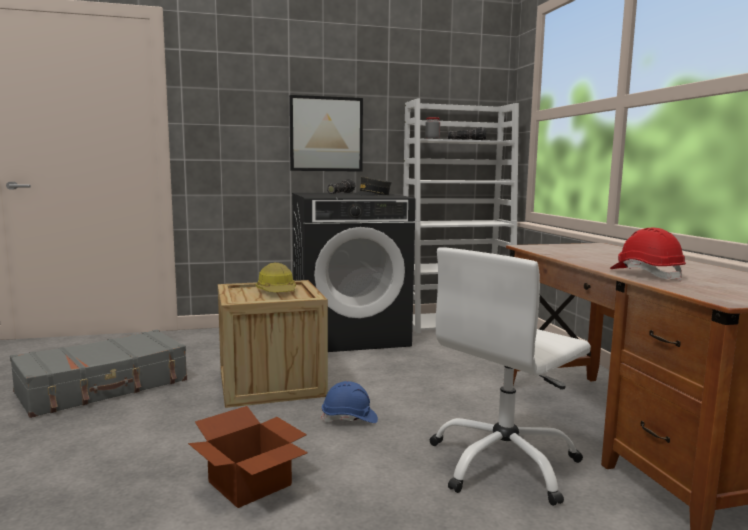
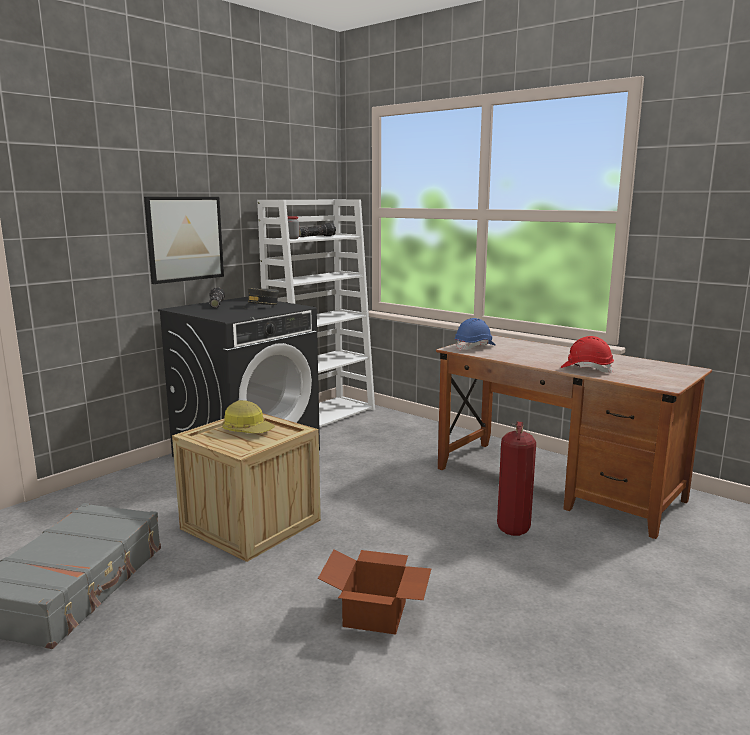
camera: 35 degrees left, 5 degrees up
(349, 419) = (368, 533): blue hard hat -> blue hard hat (474, 347)
(504, 463) = (512, 529): white office chair -> fire extinguisher

